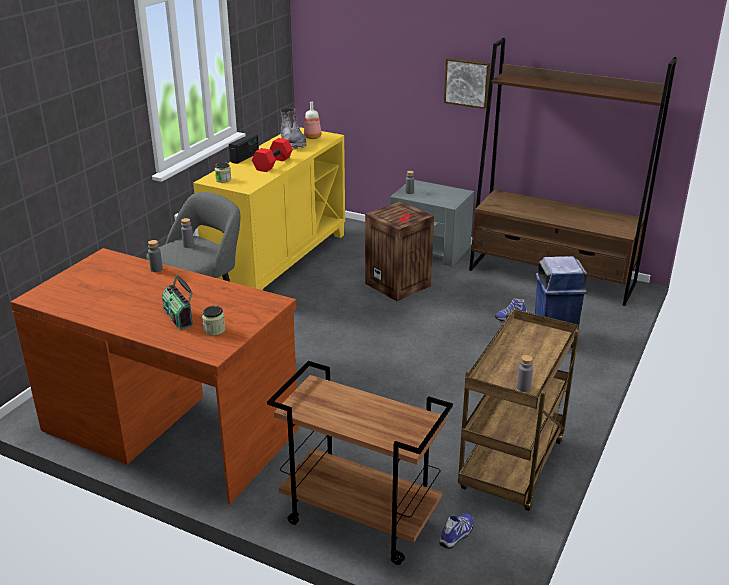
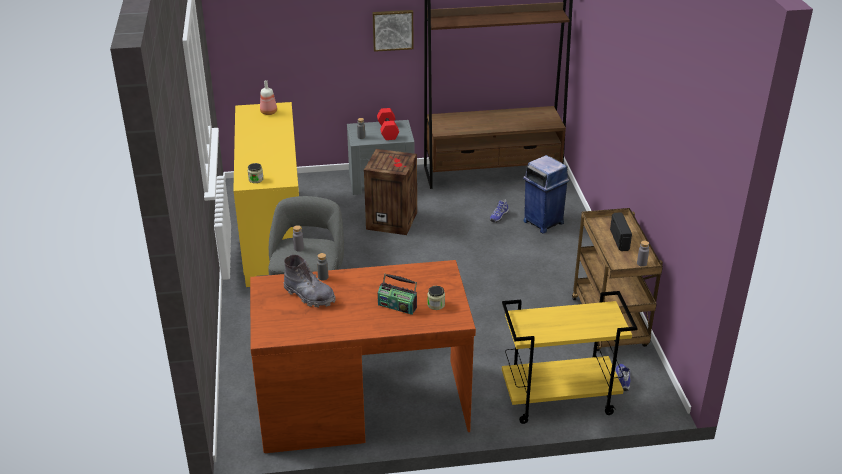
camera: 35 degrees left, 5 degrees up
(245, 157) = (241, 151): radio -> radio (620, 240)
(272, 163) = (273, 150): red dumbbell -> red dumbbell (387, 131)
(292, 143) = (260, 123): grey boot -> grey boot (309, 295)
(358, 519) = (558, 400): brown cart -> yellow cart

